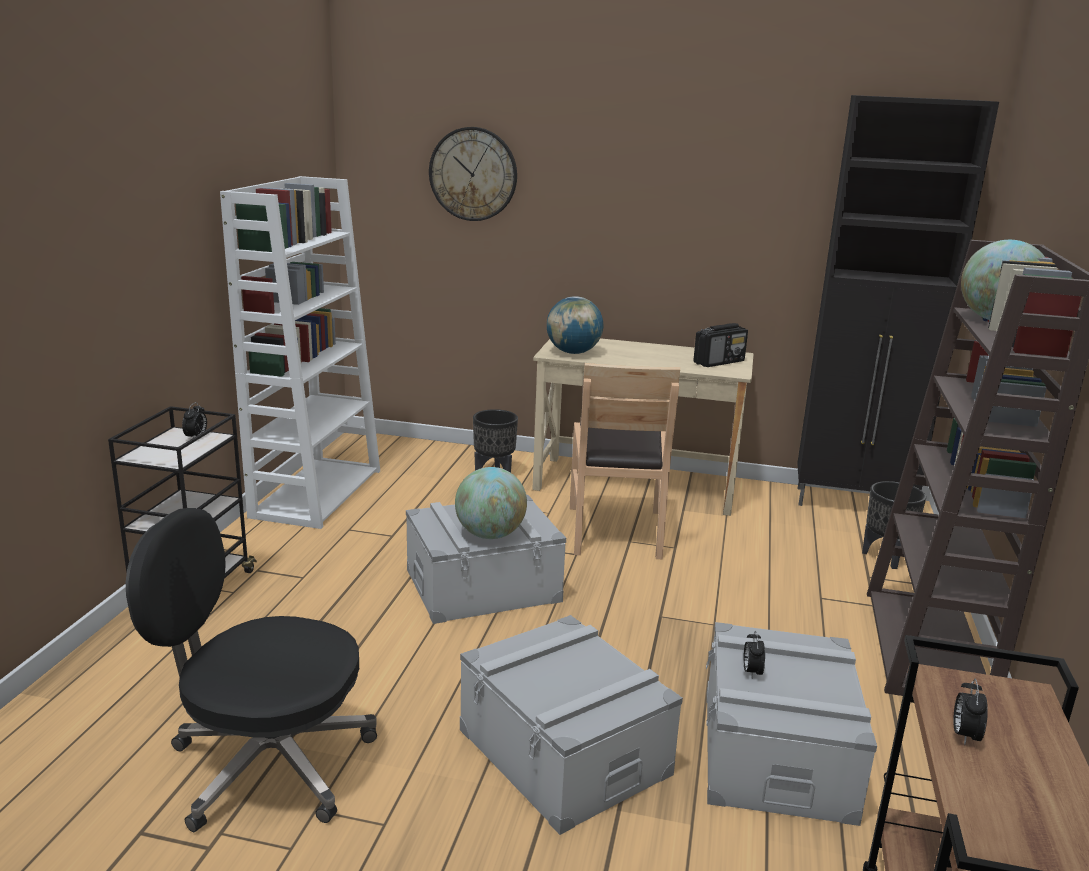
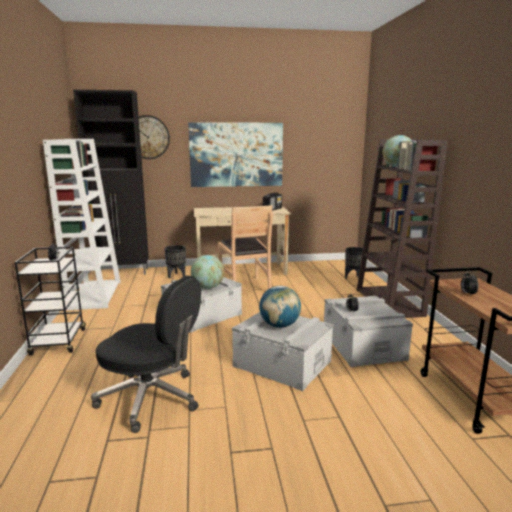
camera: 20 degrees left, 5 degrees down
(267, 763) = (151, 398): black office chair -> black office chair turned 150 degrees counterclockwise
(573, 352) = (209, 212): globe -> globe (279, 325)
(659, 226) = (236, 154): none -> picture
(854, 503) = (330, 263): black cabinet -> black cabinet (123, 272)

